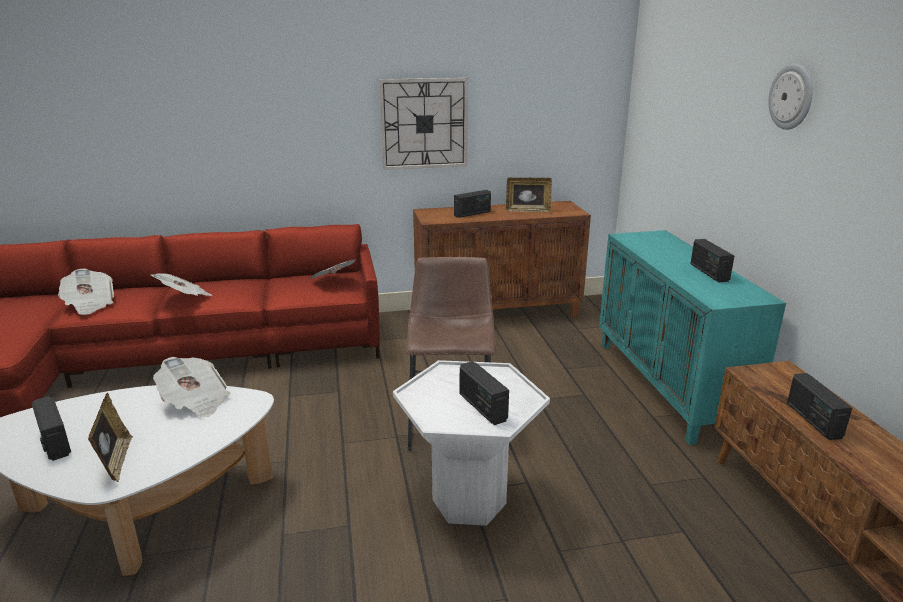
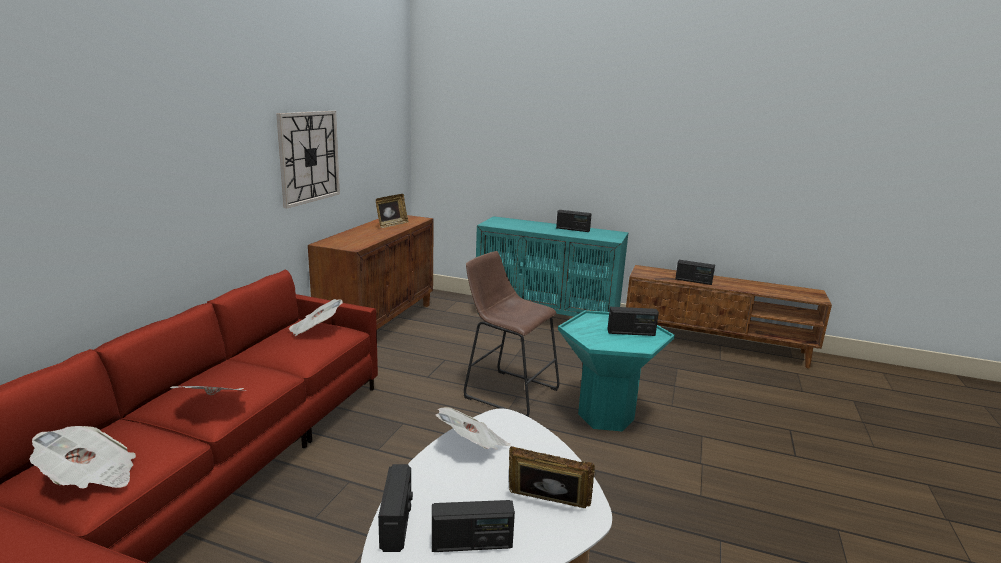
camera: 60 degrees left, 5 degrees down
(469, 501) = (606, 416): white side table -> turquoise side table
(472, 214) = (364, 236): radio -> radio (397, 523)
(791, 97) = (602, 114): wall clock -> none

